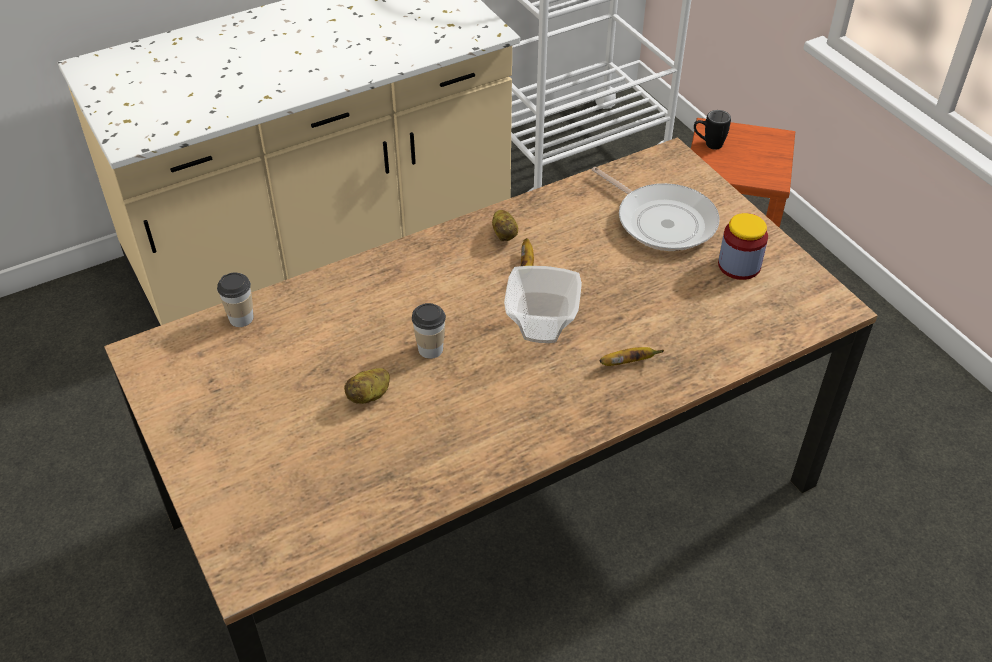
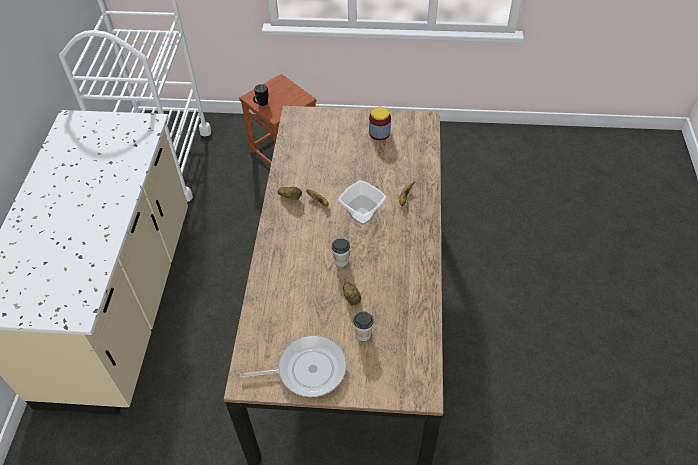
camera: 55 degrees left, 5 degrees up
(241, 318) = (256, 327): cup -> cup (363, 334)
(662, 221) = (331, 141): frying pan -> frying pan (307, 369)

